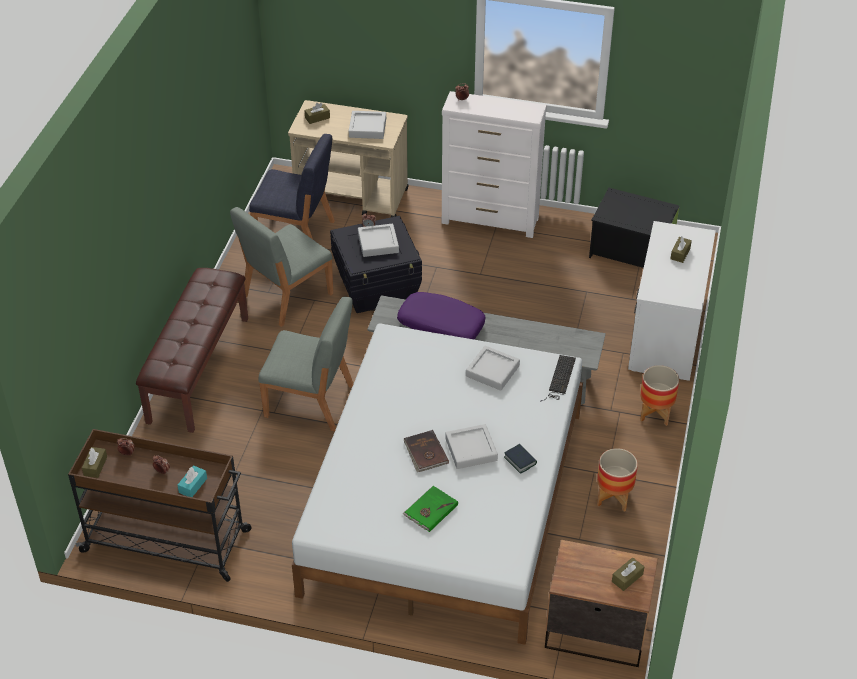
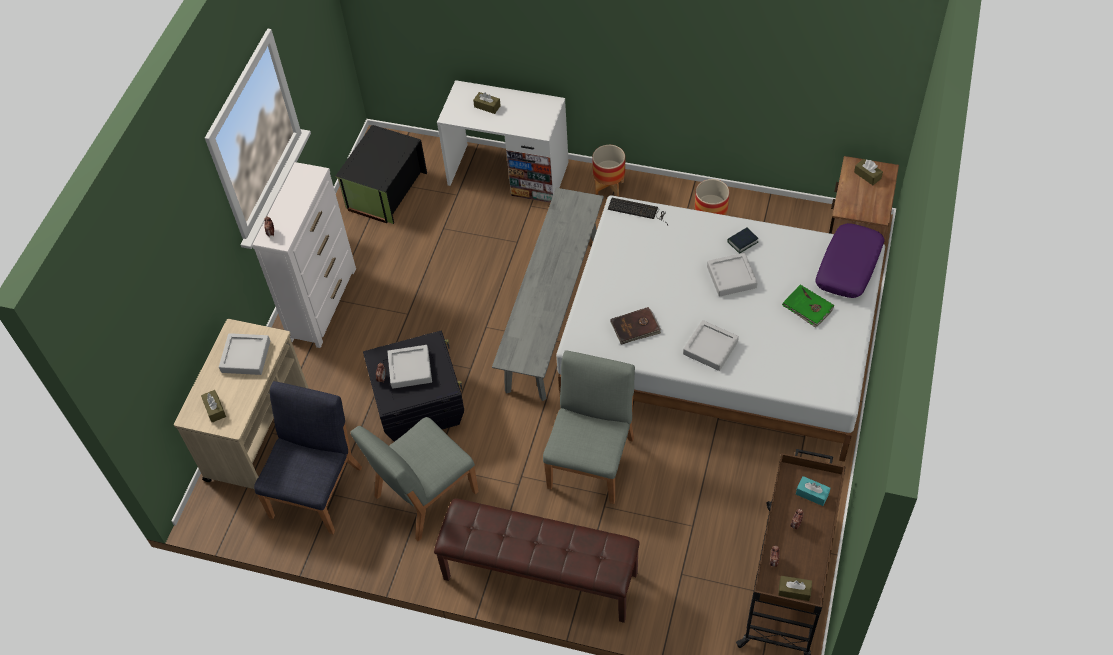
camera: 85 degrees left, 10 degrees up
(286, 295) = (424, 494): grey chair -> grey chair turned 90 degrees clockwise
(425, 453) = (738, 312): brown book -> brown book (635, 327)
(440, 325) = (540, 314): purple pillow -> purple pillow (849, 267)
(492, 371) = (628, 260): grey tray -> grey tray (710, 348)

